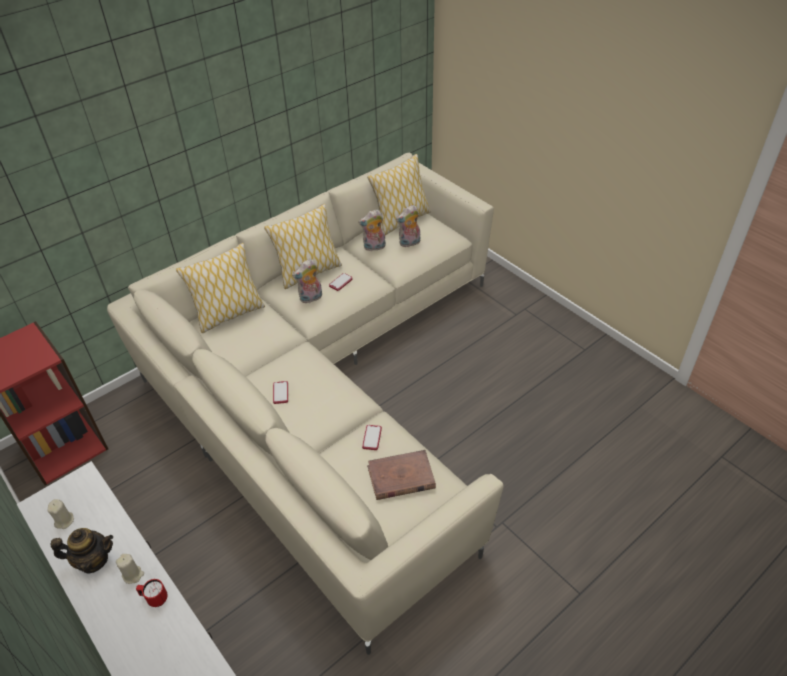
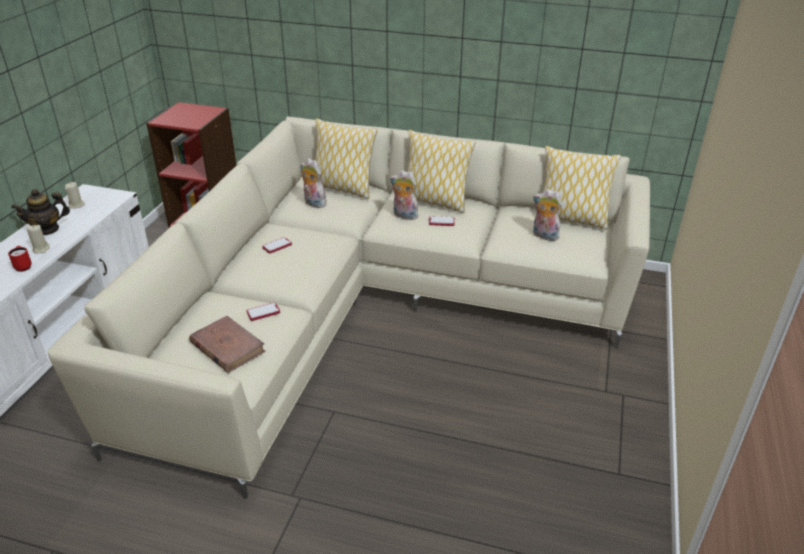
camera: 55 degrees right, 10 degrees down
(93, 560) = (47, 229): teapot -> teapot turned 105 degrees clockwise
(374, 247) = (511, 220): plush toy -> plush toy (313, 203)

